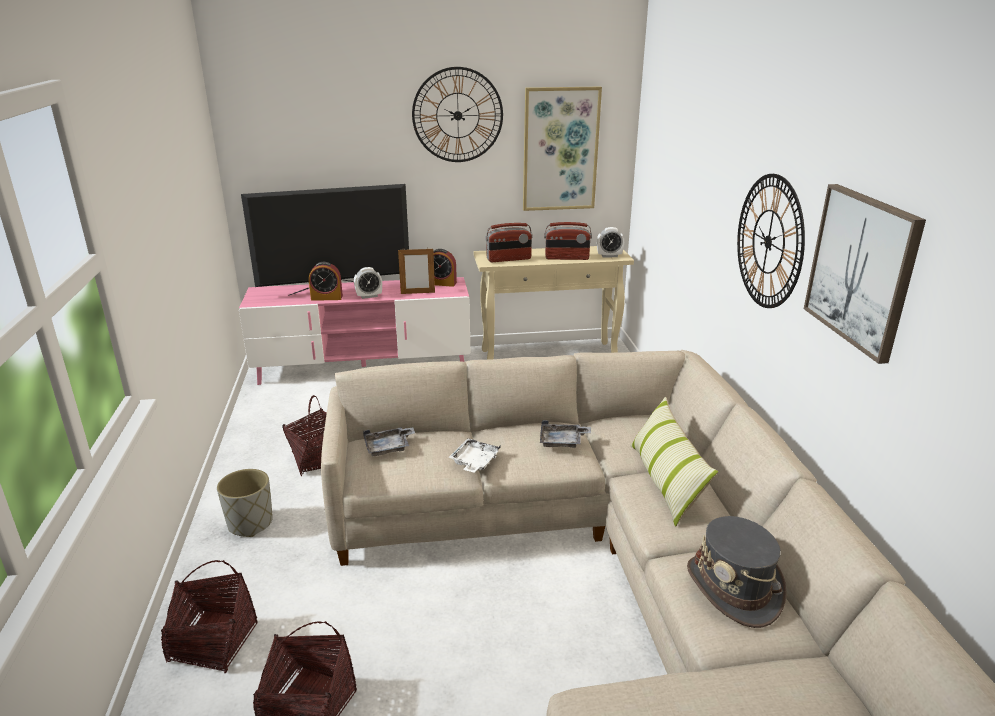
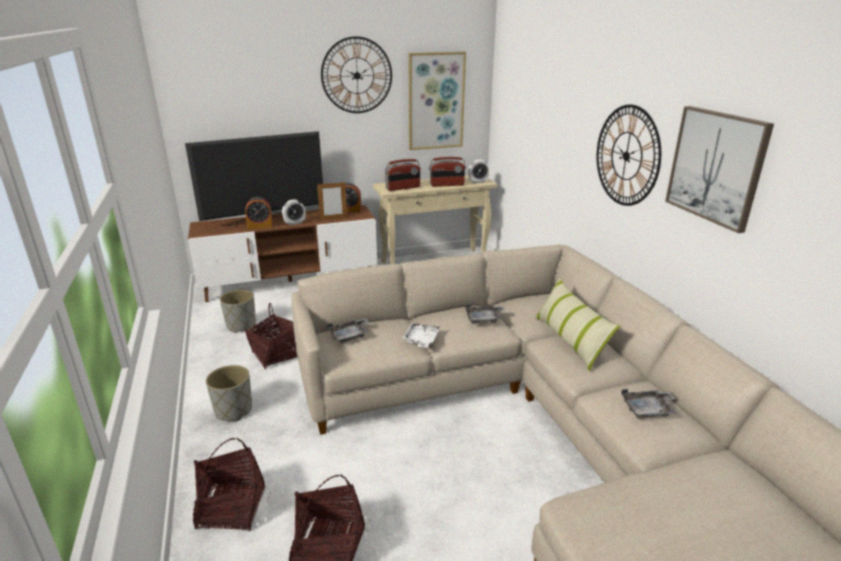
camera: 10 degrees left, 0 degrees up
(290, 418) = (241, 325): none -> grey planter
(363, 366) = (290, 281): pink tv stand -> brown tv stand
(734, 588) = (648, 410): grey hat -> grey tray

